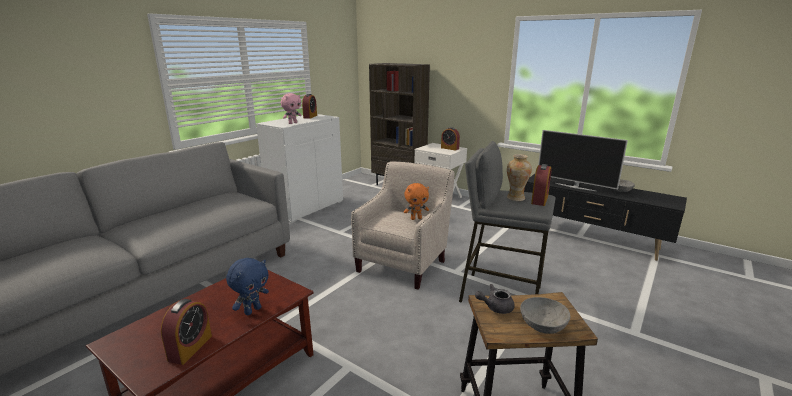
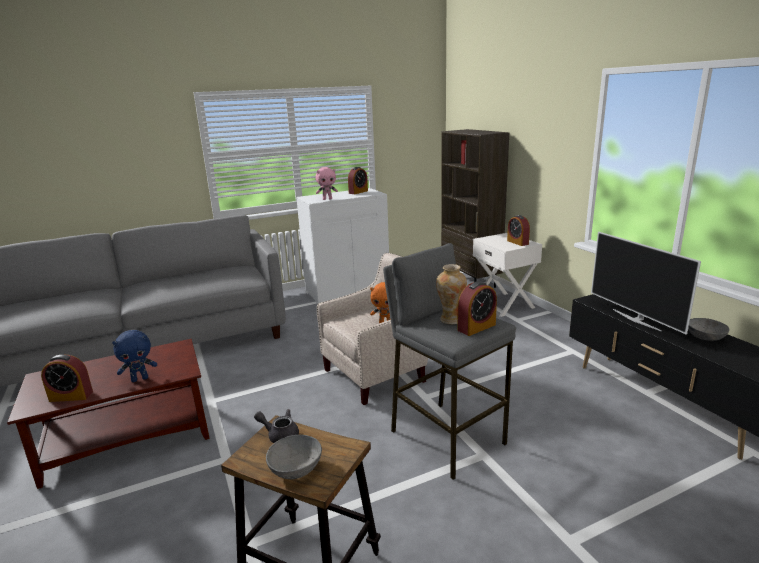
camera: 30 degrees right, 0 degrees up
(190, 348) = (71, 396): alarm clock -> alarm clock turned 45 degrees clockwise

